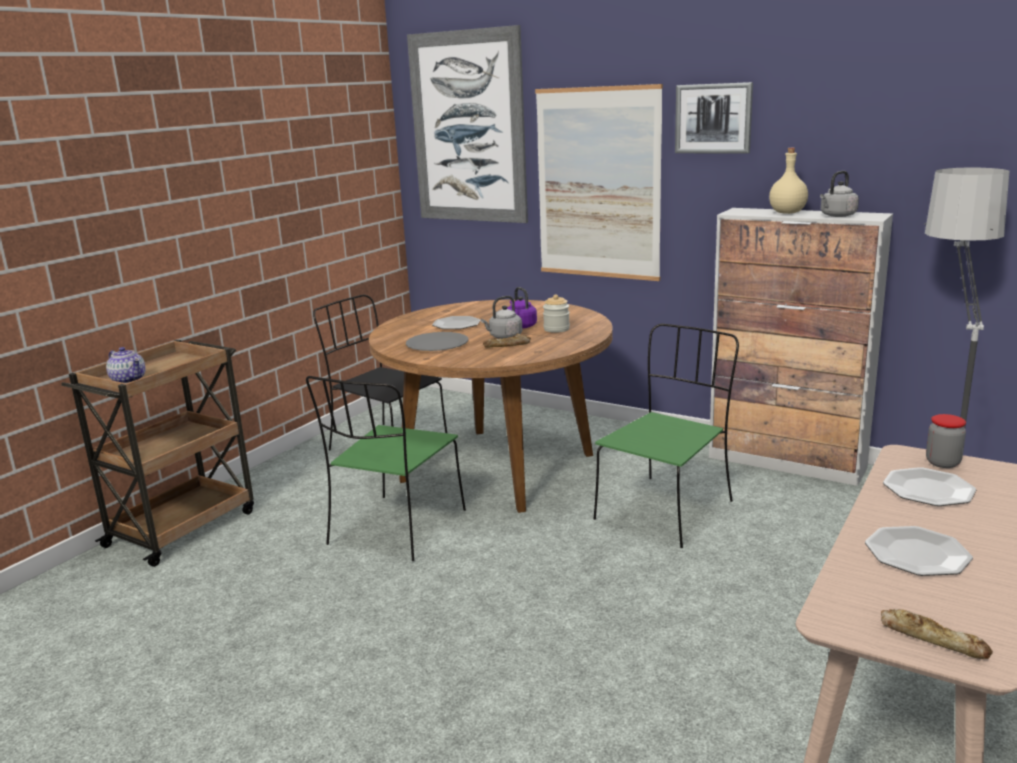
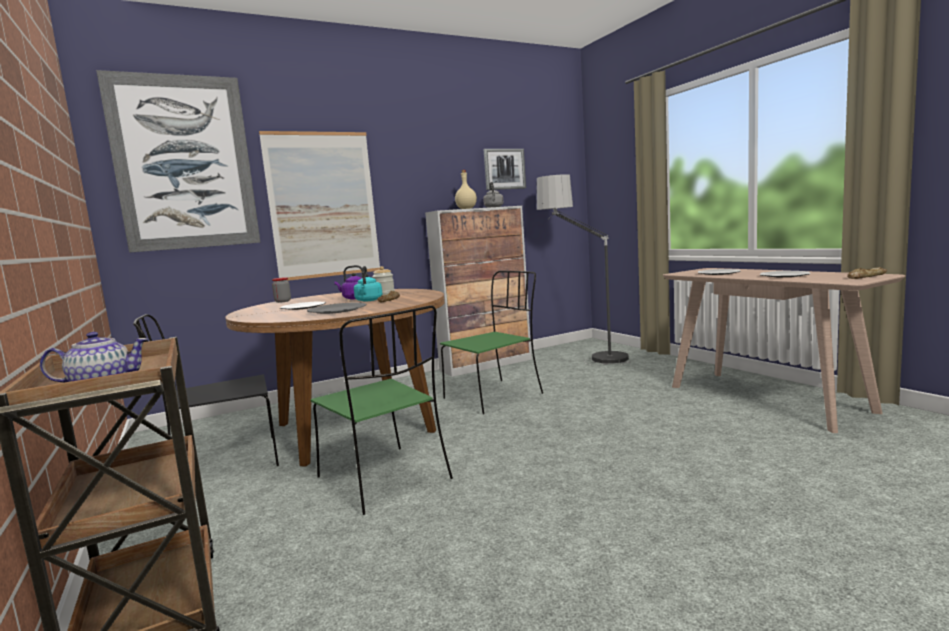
camera: 60 degrees left, 10 degrees down
(504, 337) = (368, 300): grey kettle -> turquoise kettle
(666, 509) = (495, 396): green chair -> green chair turned 75 degrees clockwise
(713, 118) = (402, 156): picture -> picture (504, 169)
(942, 463) = (691, 272): jar -> jar (283, 301)

